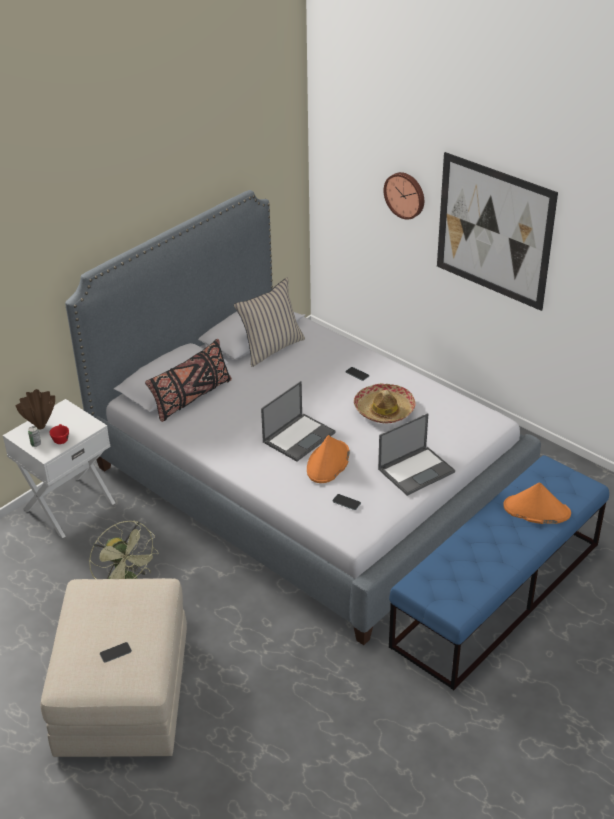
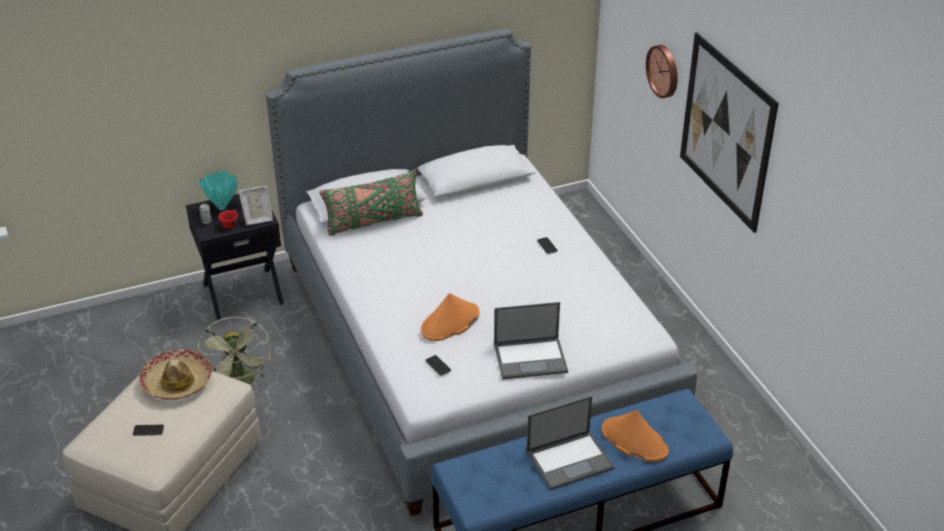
camera: 25 degrees right, 0 degrees up
(41, 426) = (222, 207): brown vase -> turquoise vase
(68, 505) = (242, 292): white nightstand -> black nightstand
(83, 427) = (257, 219): none -> picture frame
(191, 398) = (373, 222): black pillow -> green pillow
(271, 348) = (483, 196): beige pillow -> none
(299, 437) = (443, 289): laptop -> laptop (570, 460)
(384, 410) = (545, 289): hat -> hat (177, 382)

